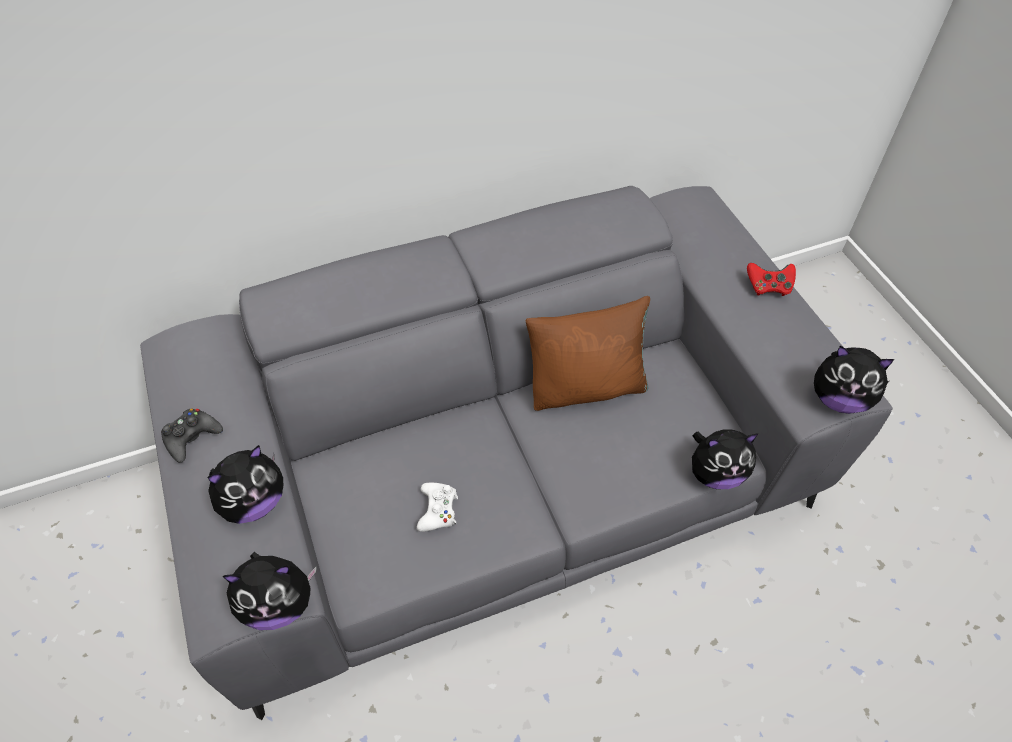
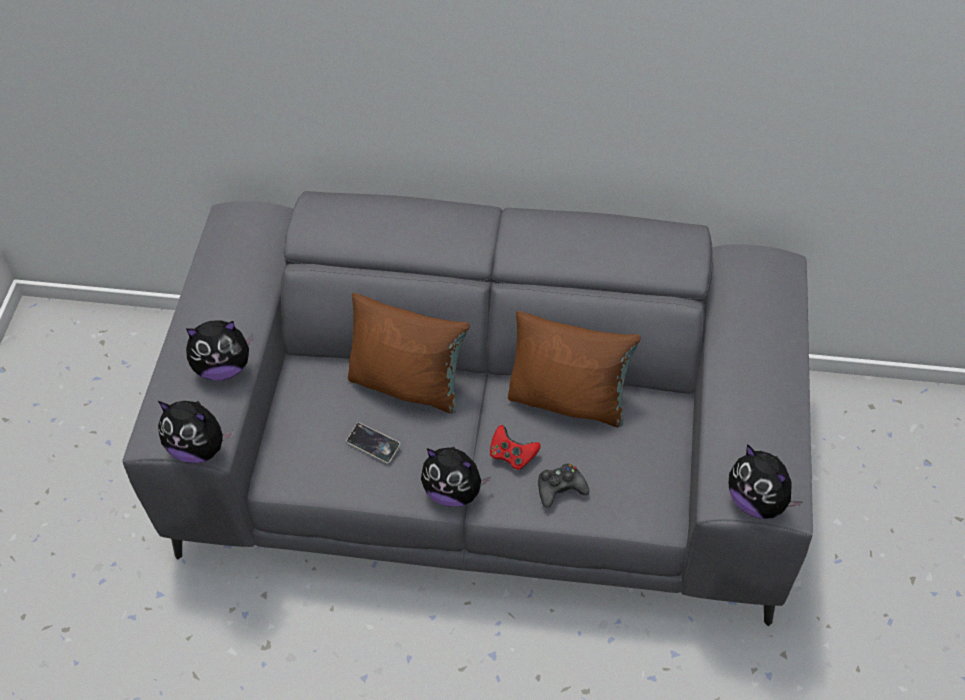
camera: 30 degrees right, 0 degrees up
(191, 437) = (206, 298): black game controller -> black game controller (560, 488)
(433, 437) = (408, 384): none -> brown pillow
(438, 510) = (373, 445): white game controller -> phone
(715, 474) = (633, 526): plush toy -> plush toy (453, 492)
(768, 287) = (775, 376): red game controller -> red game controller (512, 455)

